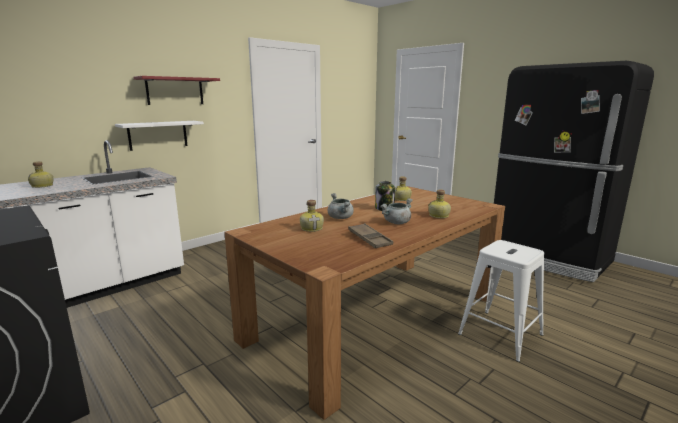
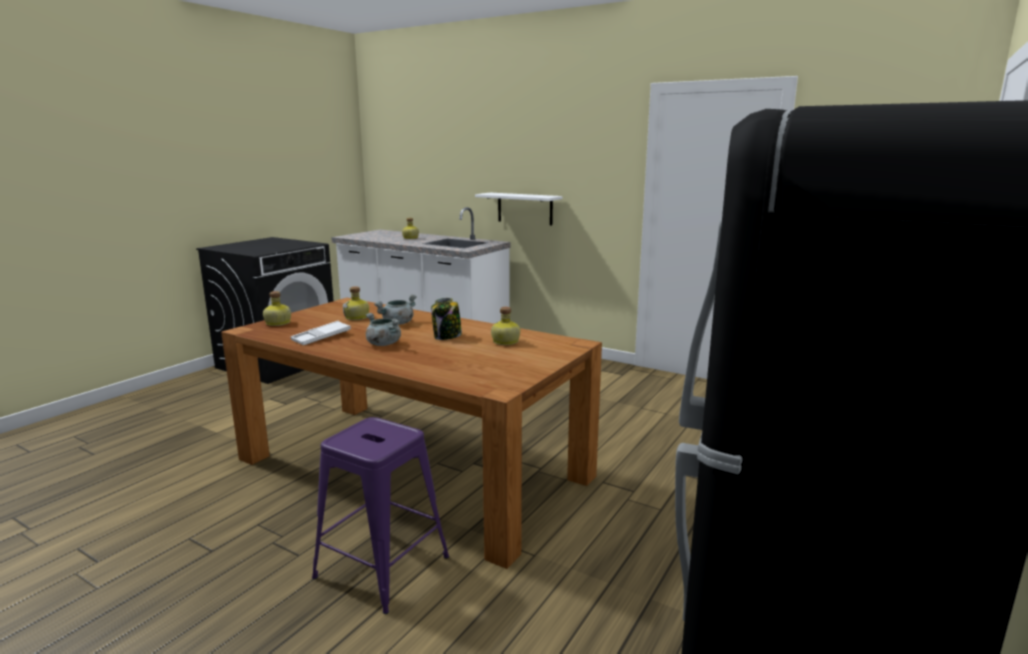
camera: 75 degrees right, 0 degrees up
(175, 91) = (547, 160): red shelf -> none
(369, 239) = (321, 337): brown tray -> white tray
(439, 216) = (420, 361): bottle -> bottle (277, 323)
(500, 334) = (383, 567): white stool -> purple stool

